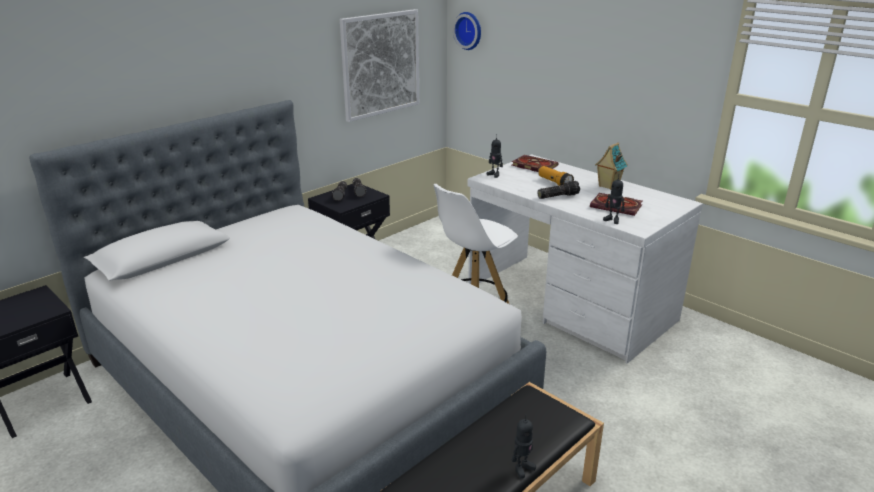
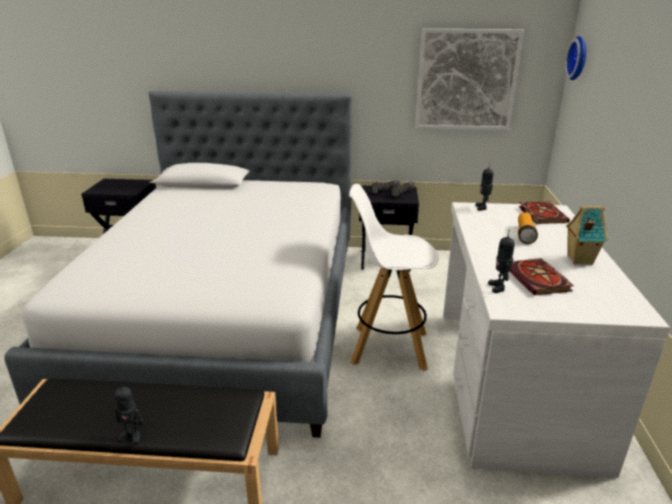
camera: 50 degrees right, 0 degrees up
(558, 196) = (497, 245): flashlight -> none

